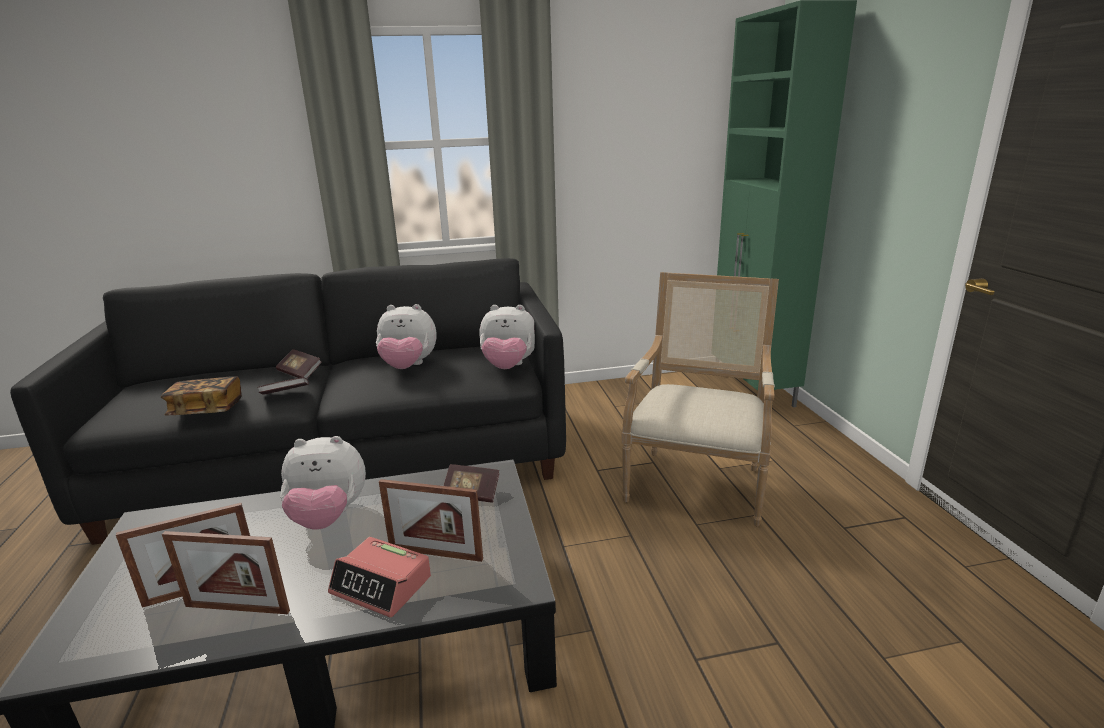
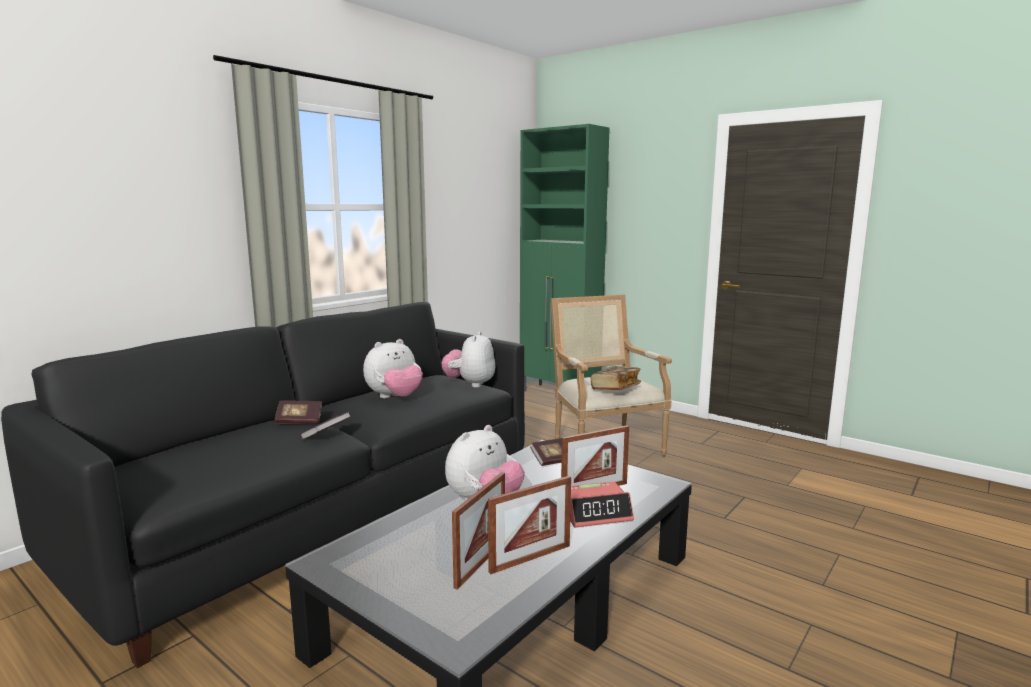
camera: 40 degrees left, 10 degrees down
(207, 410) = (271, 460): book -> book (615, 389)
(509, 367) = (470, 384): plush toy -> plush toy turned 135 degrees clockwise

